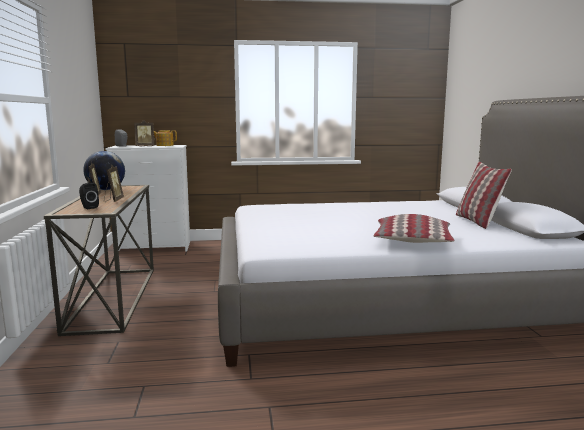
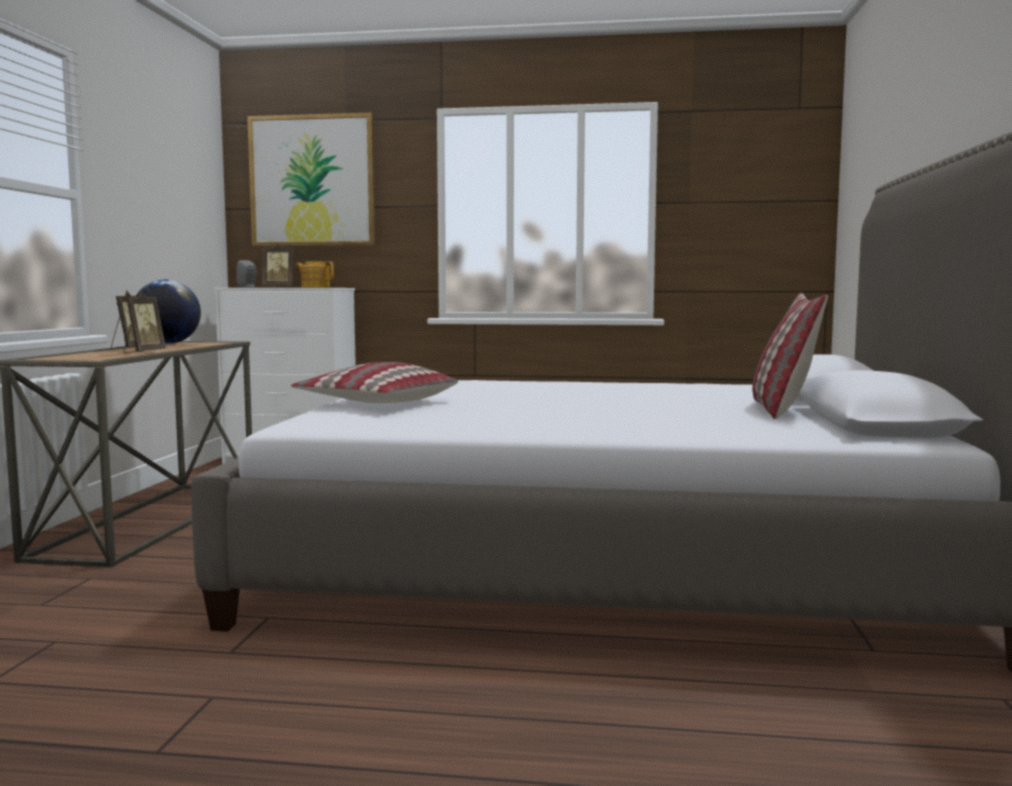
camera: 15 degrees right, 5 degrees down
(88, 207) = (86, 356): black speaker -> none
(157, 80) = (312, 181): none -> picture
(413, 241) = (586, 427): pillow -> pillow (376, 403)

